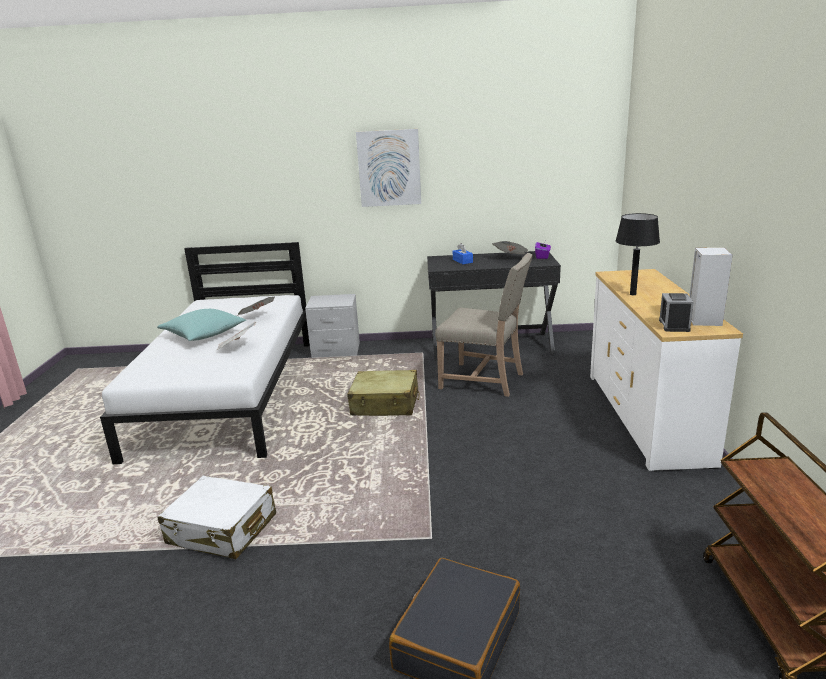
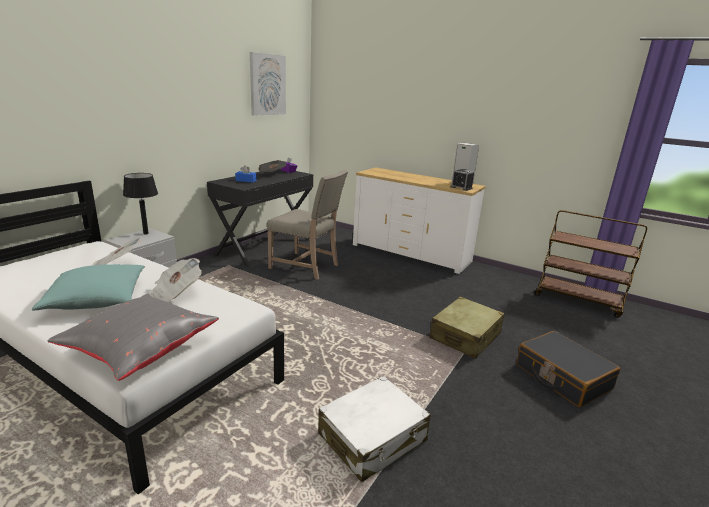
camera: 60 degrees left, 0 degrees up
(151, 372) = (140, 350): none -> grey pillow
(385, 404) = (280, 304): beige suitcase -> beige suitcase (465, 336)
(389, 168) = (171, 99): picture -> picture (267, 84)
(484, 380) = (306, 266): beige chair -> beige chair turned 60 degrees clockwise
(633, 294) = (406, 179): black table lamp -> black table lamp (146, 233)

